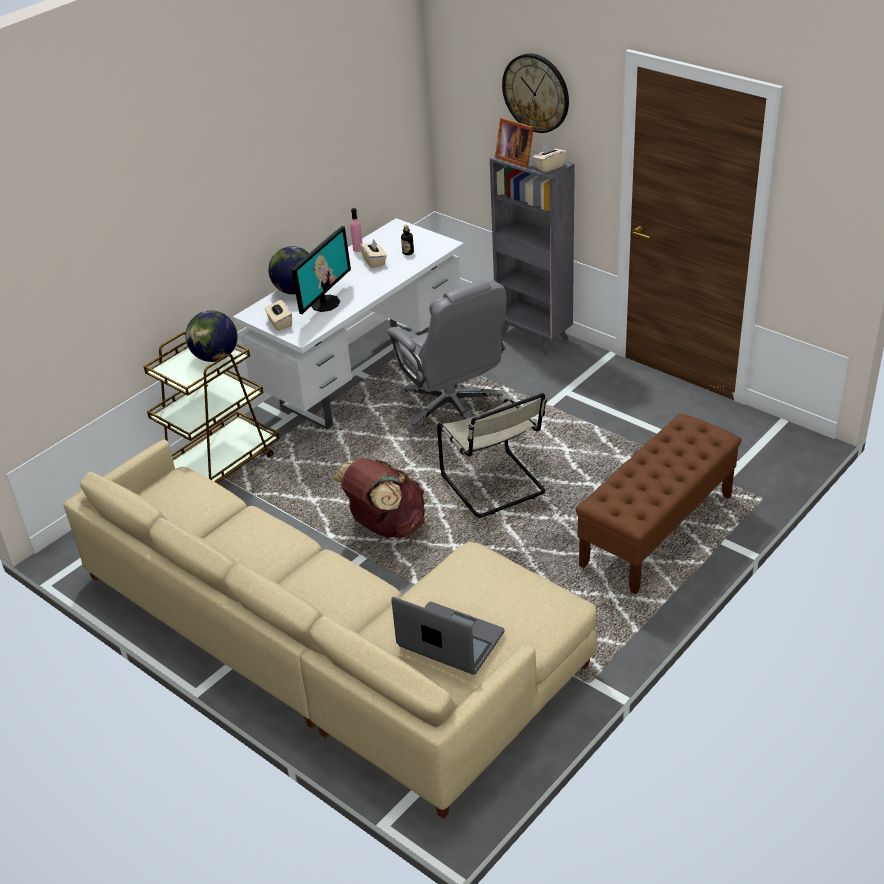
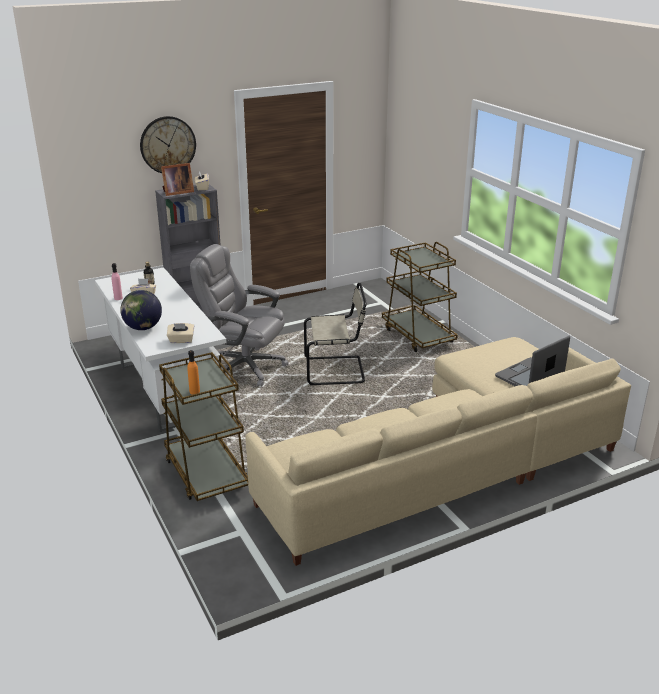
camera: 70 degrees left, 10 degrees down
(171, 370) = (194, 392): none -> orange bottle
(215, 357) = (198, 371): globe -> none
(324, 303) = (176, 321): monitor -> none
(385, 526) = (344, 416): brown backpack -> none
(452, 410) = (244, 367): grey office chair -> grey office chair turned 150 degrees counterclockwise
(656, 531) = (418, 336): brown bench -> brown cart

